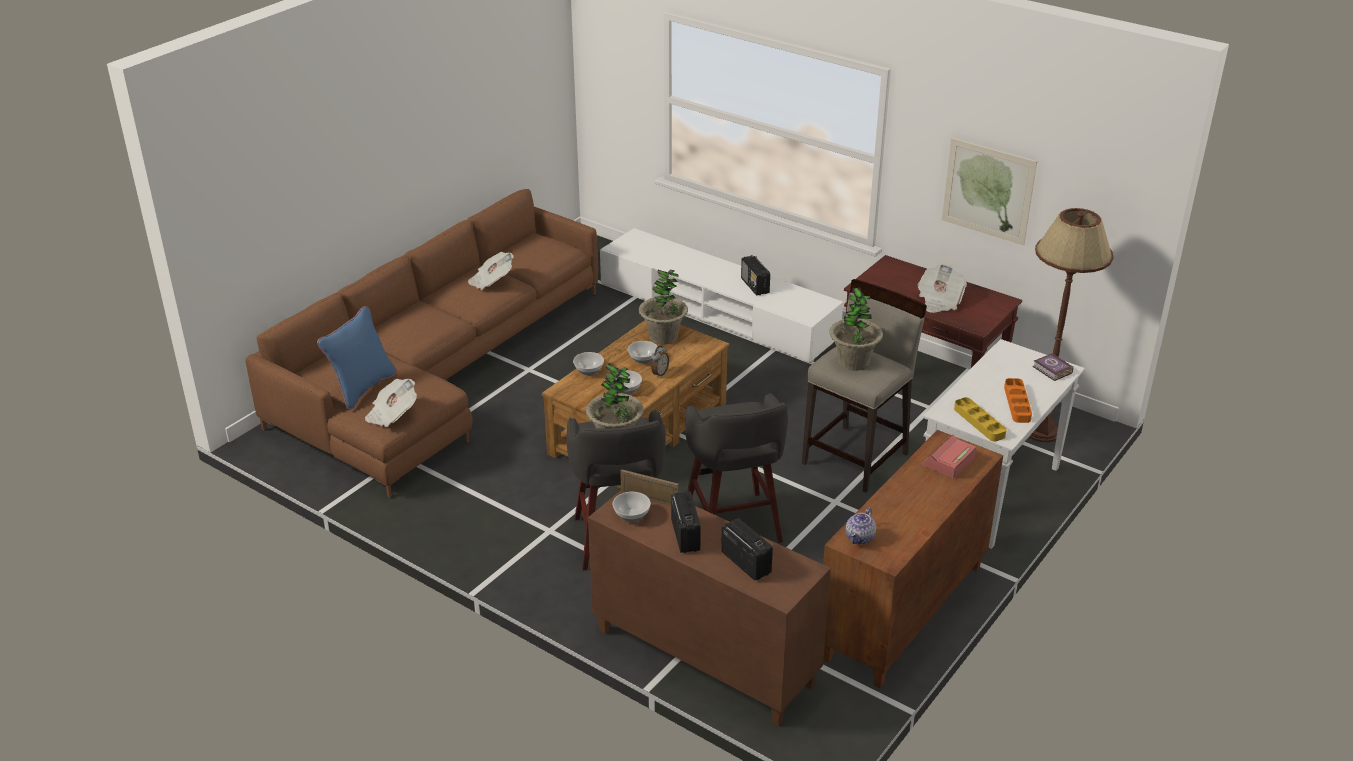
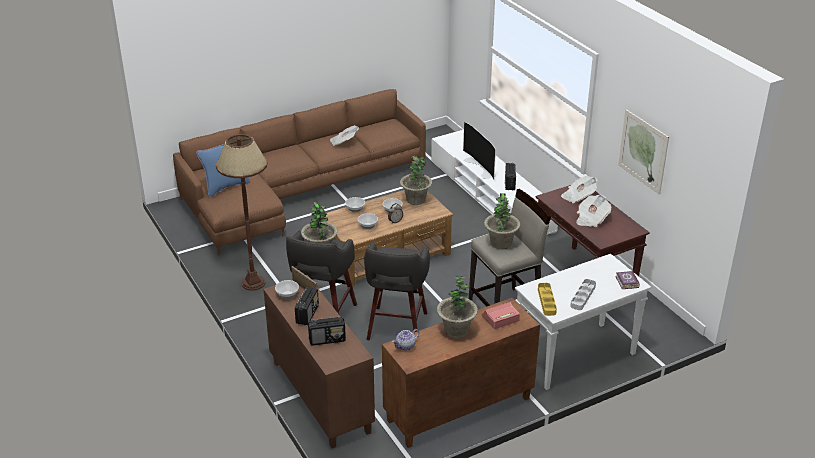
camera: 25 degrees right, 0 degrees up
(392, 414) = (230, 206): newspaper -> newspaper (578, 197)
(700, 272) = (482, 167): none -> television
(745, 562) = (327, 339): radio -> radio turned 90 degrees clockwise
(907, 495) = (456, 330): none -> potted plant
(1017, 403) = (583, 296): orange tray -> grey tray
(1041, 431) = (644, 327): brown floor lamp -> brown floor lamp (253, 283)

